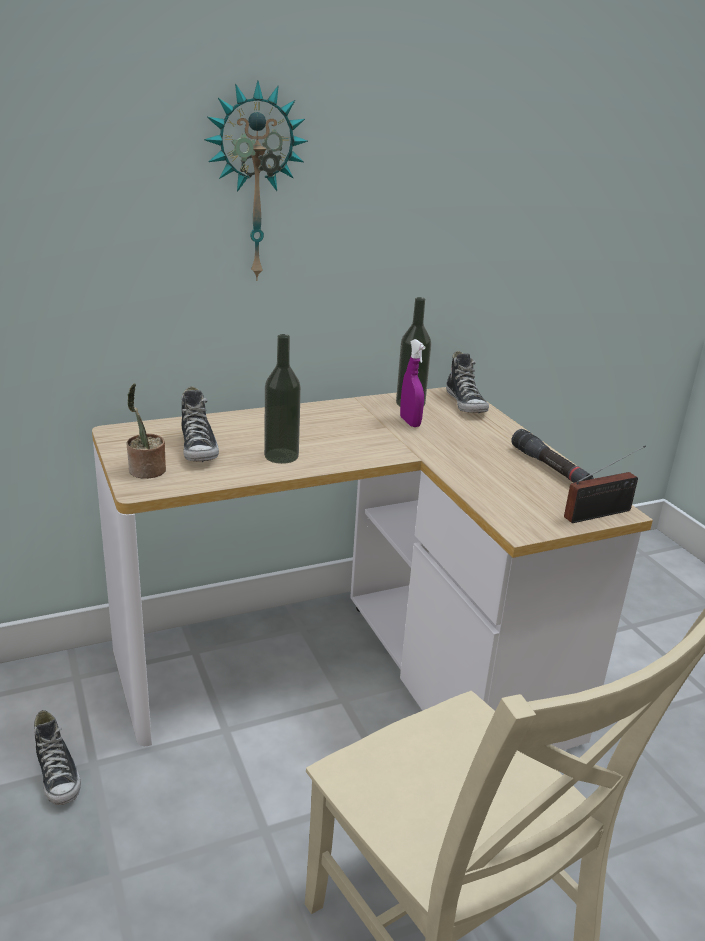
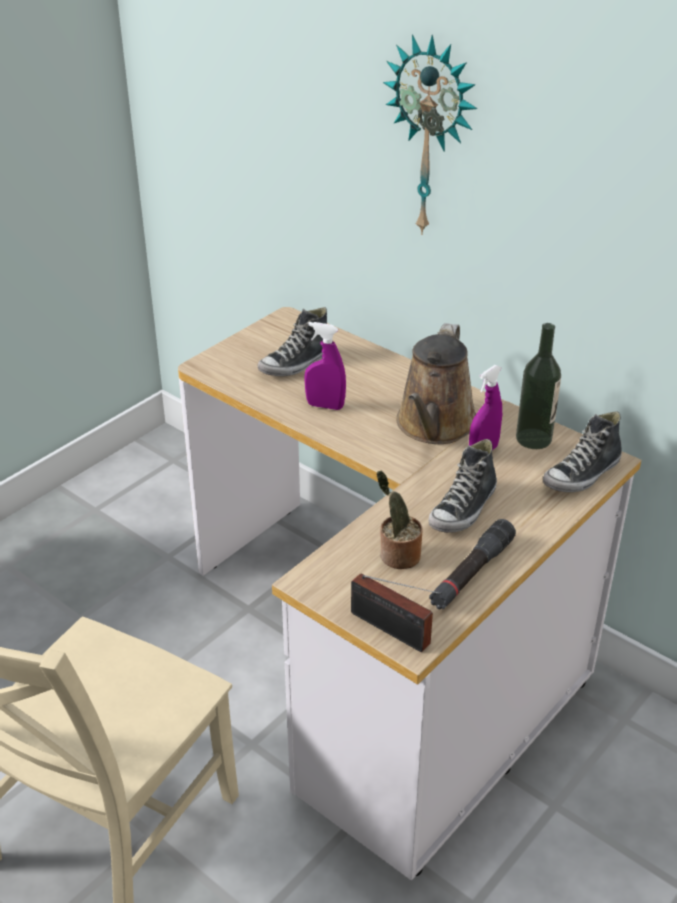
camera: 65 degrees right, 10 degrees up
(58, 775) = (146, 546): shoe -> shoe (463, 509)
(146, 471) = (234, 357): potted plant -> potted plant (397, 556)
(281, 456) = (325, 406): bottle -> purple spray bottle
(359, 427) = (434, 426): none -> brown watering can

